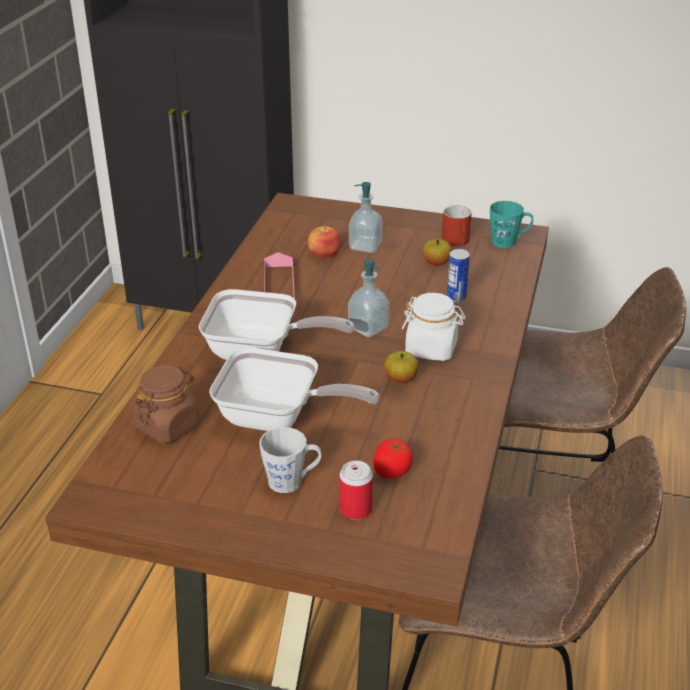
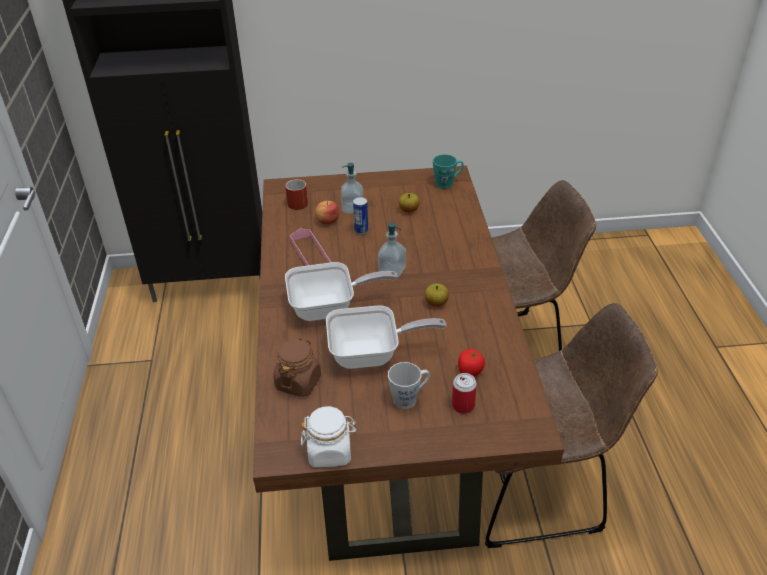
camera: 20 degrees left, 5 degrees up
(431, 348) = (443, 275): white jar -> white jar (330, 451)
(455, 236) = (409, 187): red mug -> red mug (296, 202)
(456, 298) = (437, 233): can -> can (361, 231)

